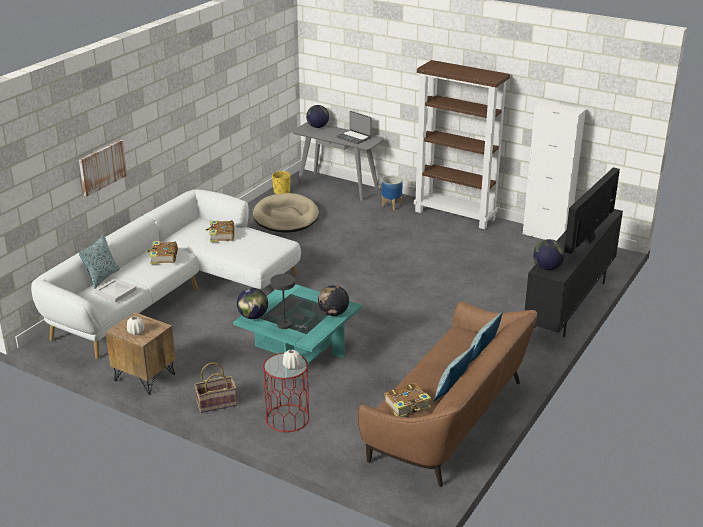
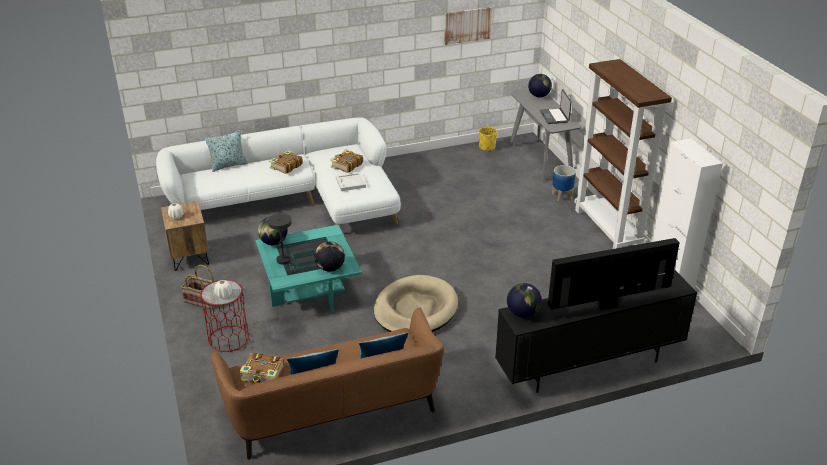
camera: 40 degrees right, 5 degrees up
(102, 167) = (257, 73): picture -> picture (467, 25)
(115, 291) = (220, 180): white tray -> white tray (351, 182)
(286, 217) = (459, 171): beige dog bed -> beige dog bed (415, 309)

